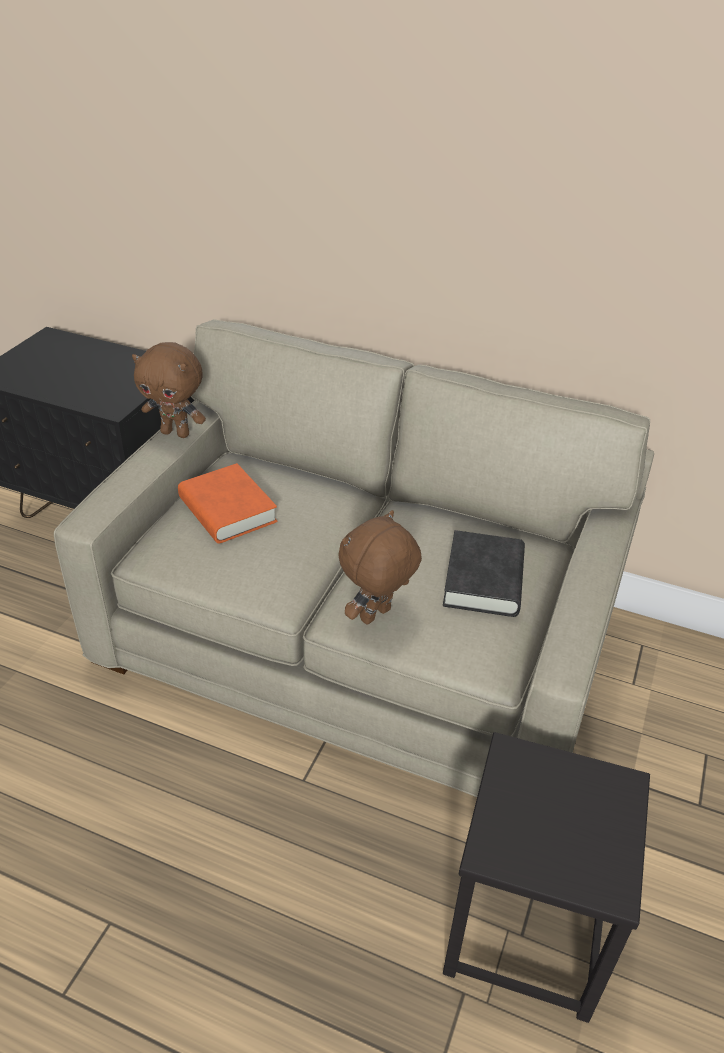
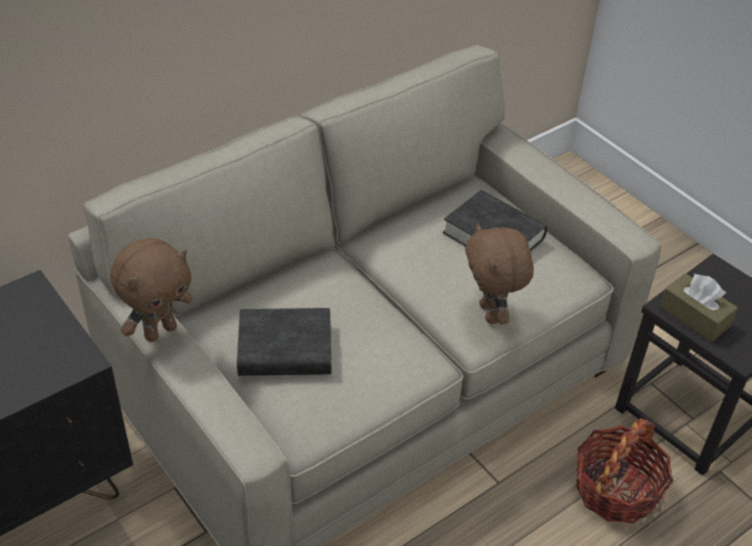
camera: 60 degrees left, 5 degrees up
(227, 510) = (285, 349): orange book -> black book
(362, 888) = (616, 489): none -> basket
(518, 785) = (694, 317): none -> brown tissue box

